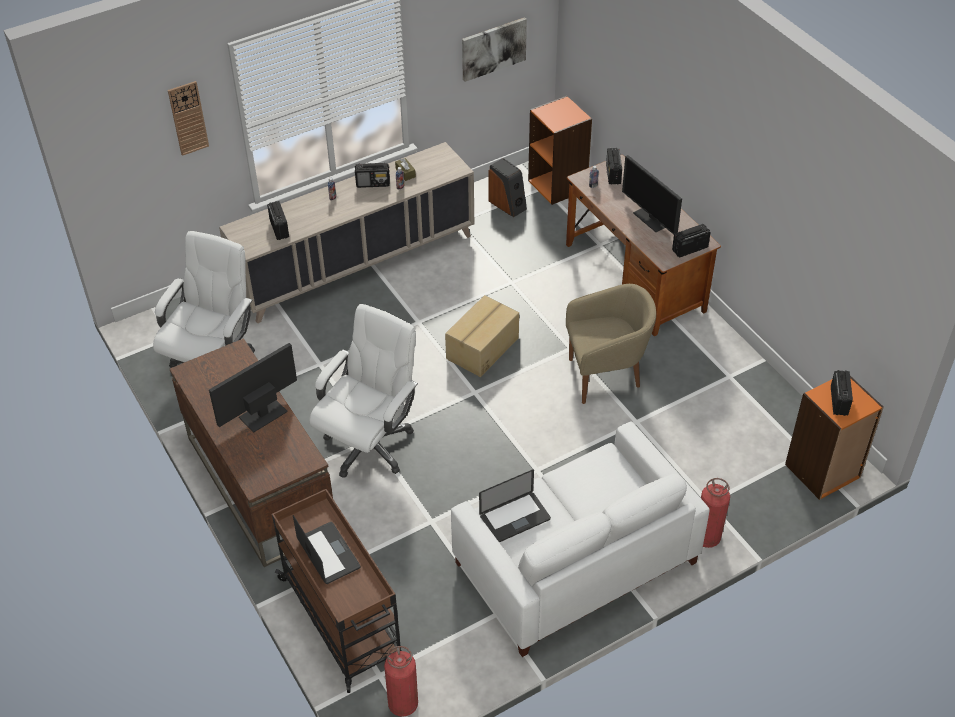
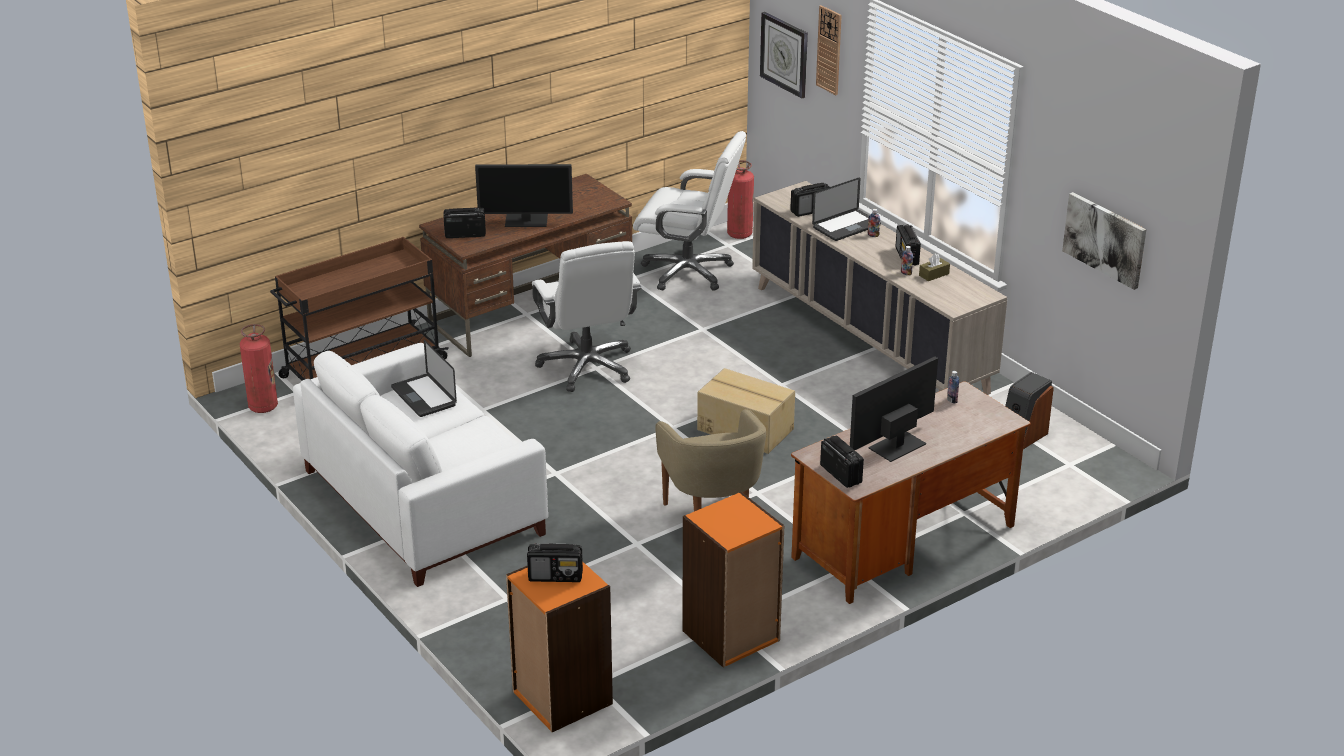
camera: 85 degrees right, 15 degrees down
(131, 160) = (784, 54): none -> wall clock
(262, 414) = (526, 221): monitor -> monitor turned 135 degrees clockwise
(328, 554) = (363, 276): laptop -> laptop (846, 226)
(369, 444) = (587, 366): white office chair -> white office chair turned 45 degrees clockwise
(558, 185) = (1080, 476): orange bookcase -> orange bookcase (731, 636)
(613, 174) = (981, 415): radio -> radio (464, 234)
(706, 538) = (453, 595): fire extinguisher -> fire extinguisher (739, 234)

